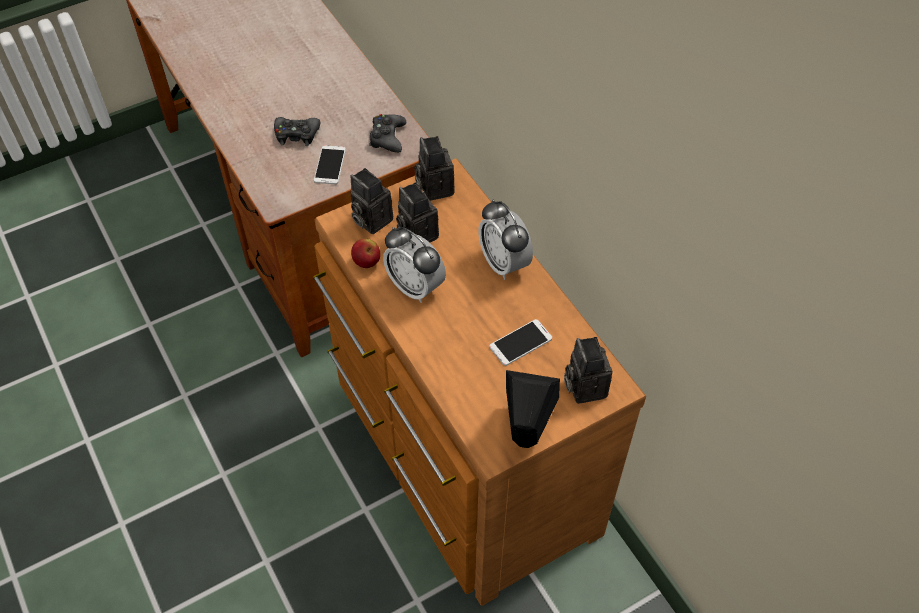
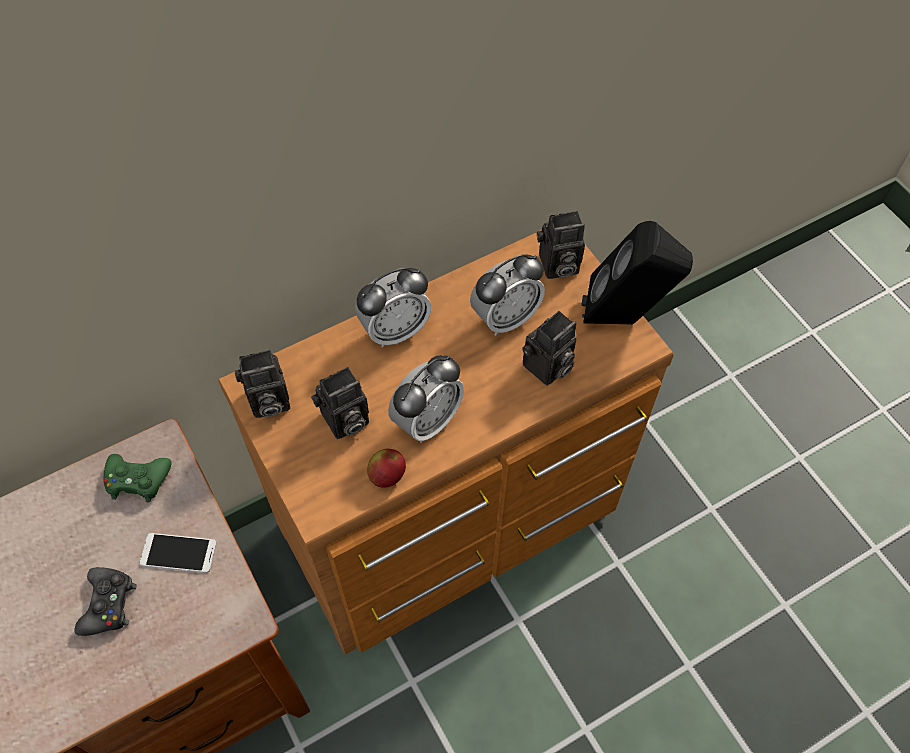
camera: 90 degrees left, 5 degrees up
(370, 219) = (316, 475): camera -> camera (547, 368)
(387, 137) = (137, 480): black game controller -> green game controller
(520, 343) = (505, 318): phone -> alarm clock

